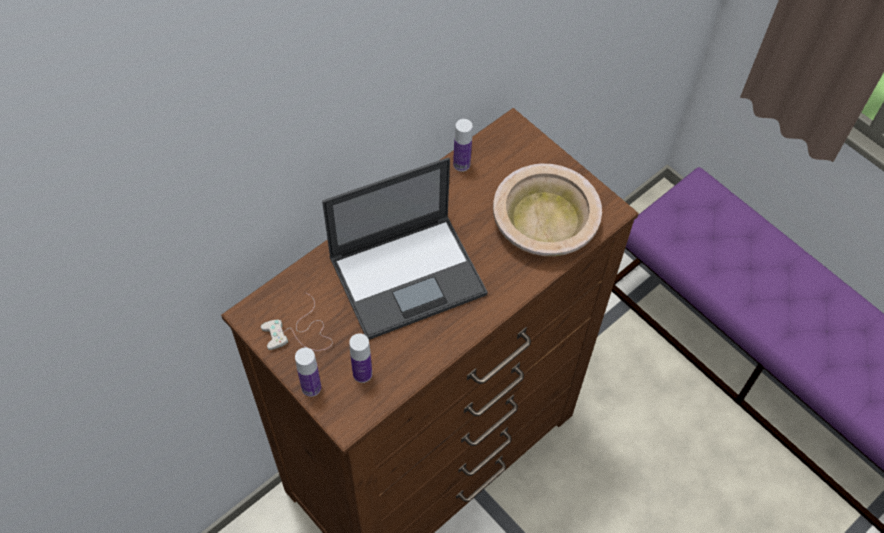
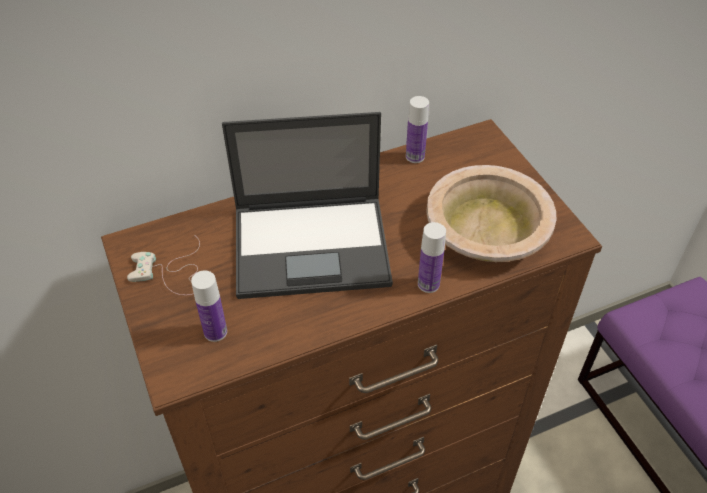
camera: 20 degrees right, 10 degrees down
(311, 387) = (153, 331): bottle -> bottle (428, 284)

